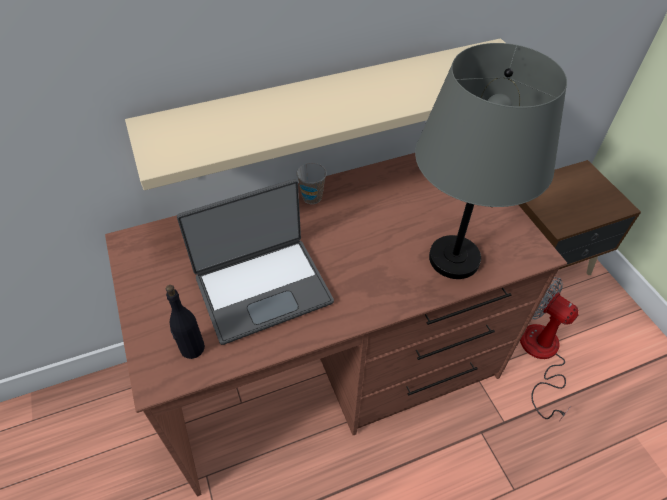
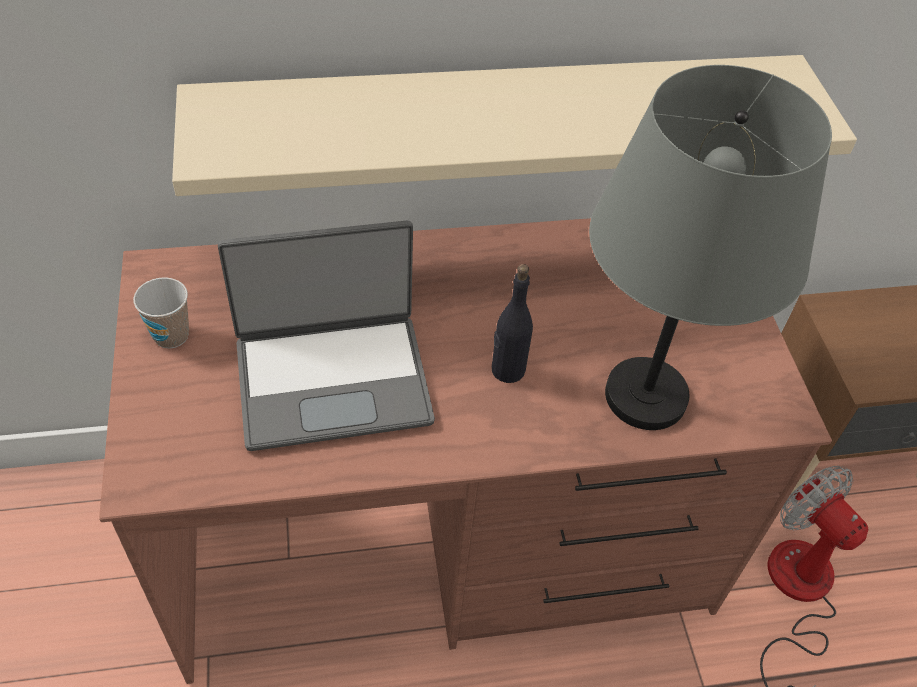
camera: 10 degrees right, 0 degrees up
(192, 348) = (203, 446): black bottle -> black bottle (507, 370)
(312, 197) = (449, 255): cup -> cup (171, 335)

